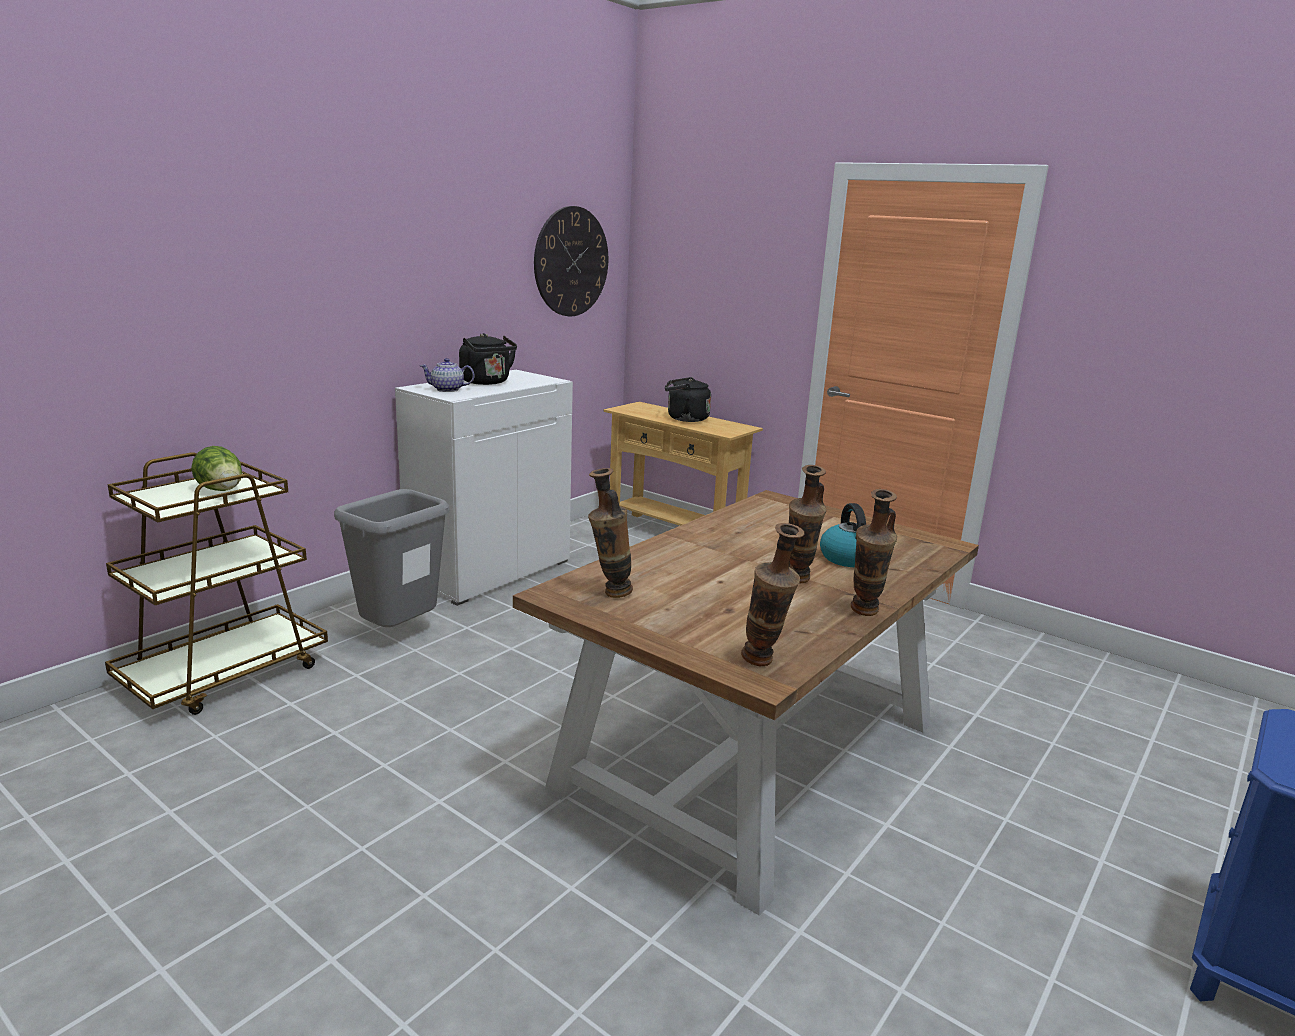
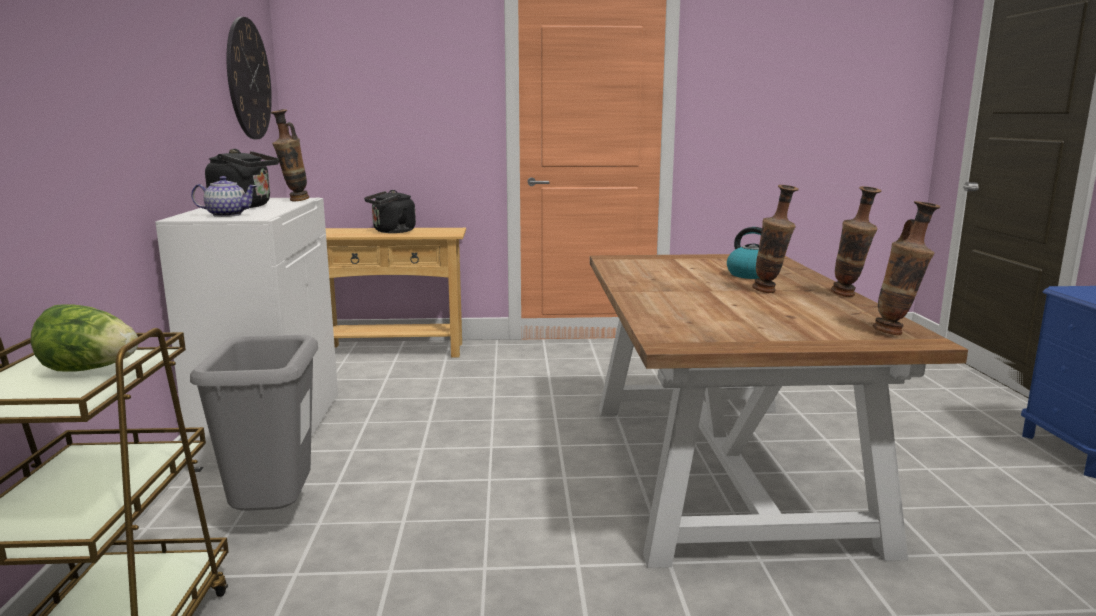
camera: 40 degrees left, 5 degrees down
(448, 390) = (226, 215): teapot -> teapot turned 135 degrees counterclockwise
(609, 593) = (701, 331): vase -> vase (293, 201)

